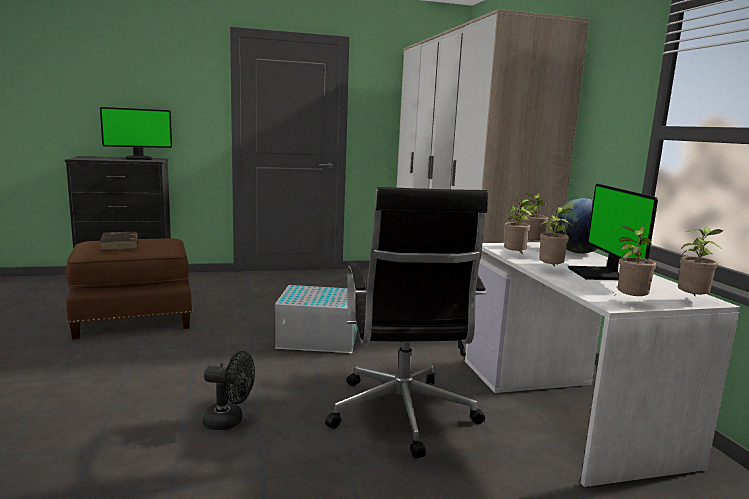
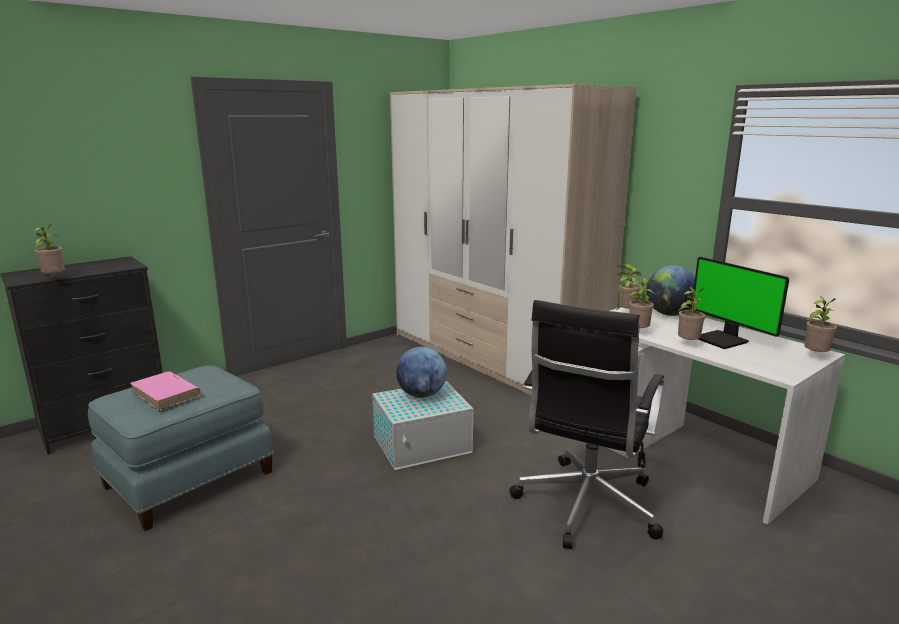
camera: 25 degrees left, 5 degrees up
(120, 244) = (166, 393): brown book -> pink book
(134, 318) = (188, 478): brown ottoman -> blue ottoman
(139, 158) = (99, 264): monitor -> none
(229, 421) = (450, 570): black fan -> none
(324, 293) = (421, 395): none -> globe
(402, 415) = (585, 507): black office chair -> black office chair turned 60 degrees clockwise
(629, 302) = (787, 370): potted plant -> potted plant (54, 278)

